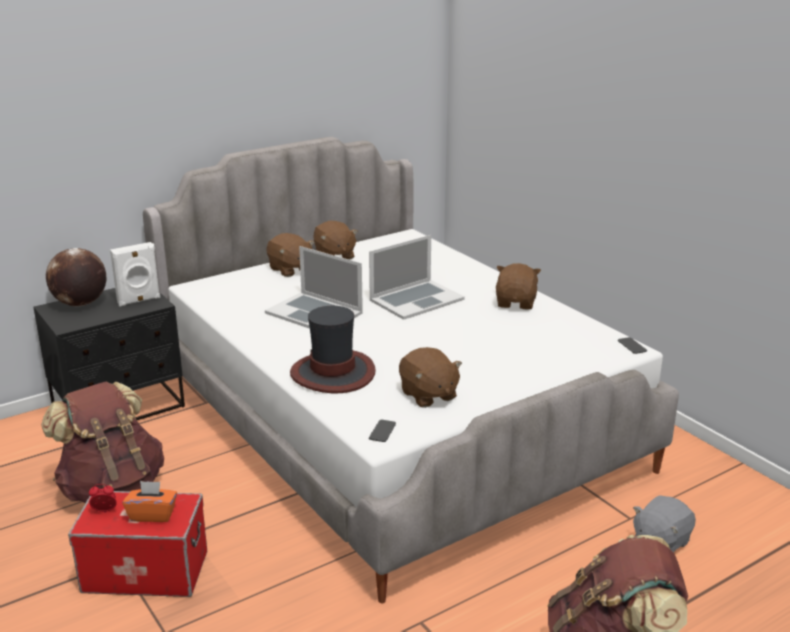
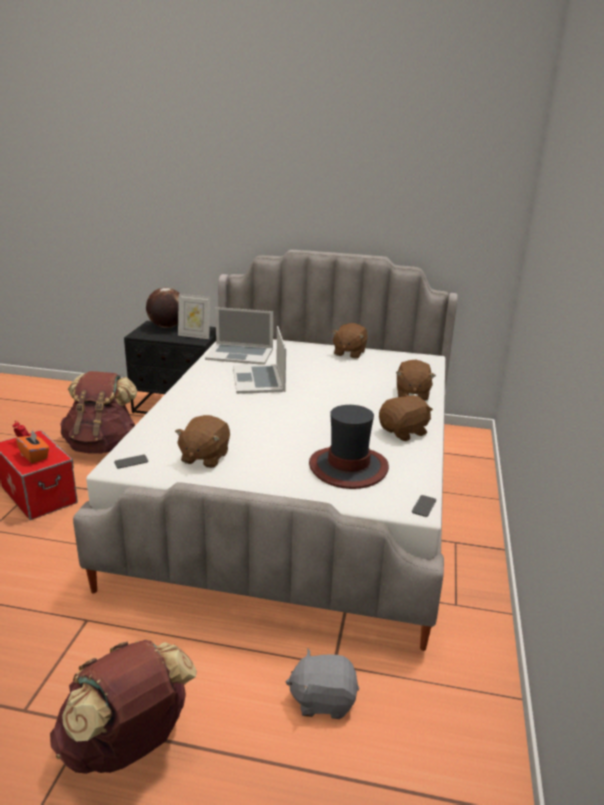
camera: 45 degrees right, 0 degrees up
(139, 301) = (194, 336): white speaker -> picture frame
(290, 269) = (304, 350): brown plush toy -> brown plush toy (412, 394)
(333, 373) = (187, 416): hat -> hat (348, 467)
(416, 299) = (338, 399): laptop -> laptop (240, 354)

